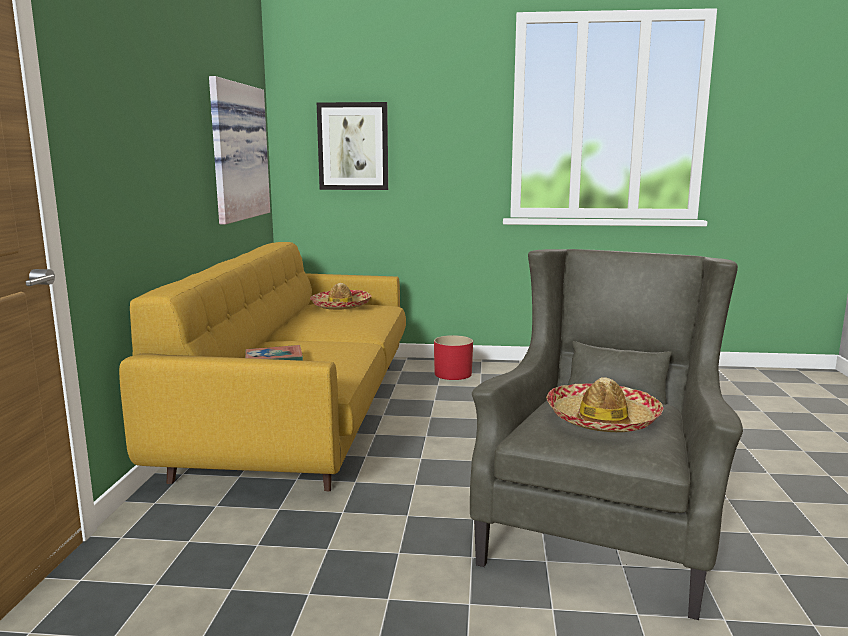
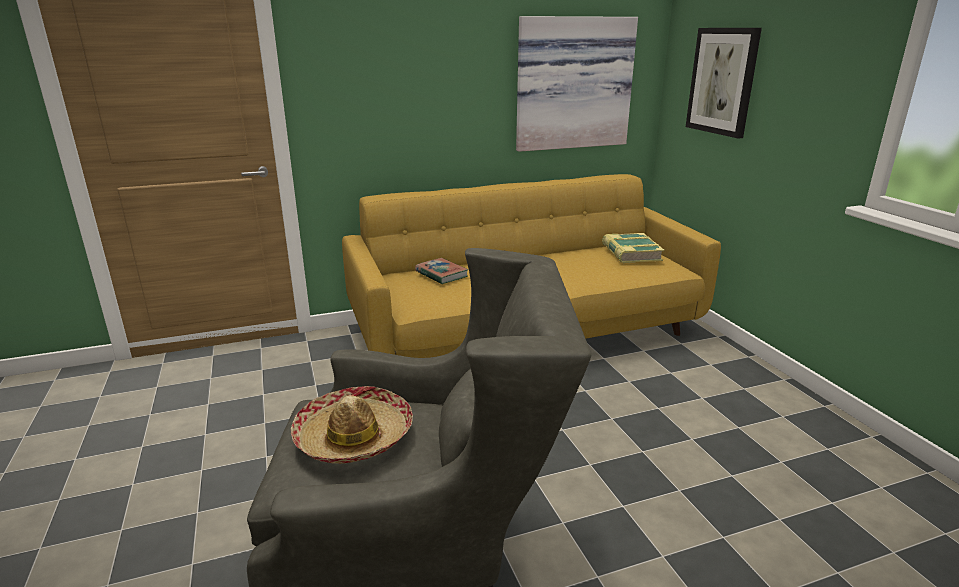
camera: 65 degrees right, 10 degrees up
(341, 306) = (630, 253): hat -> book
(453, 374) = (715, 372): red planter -> none

